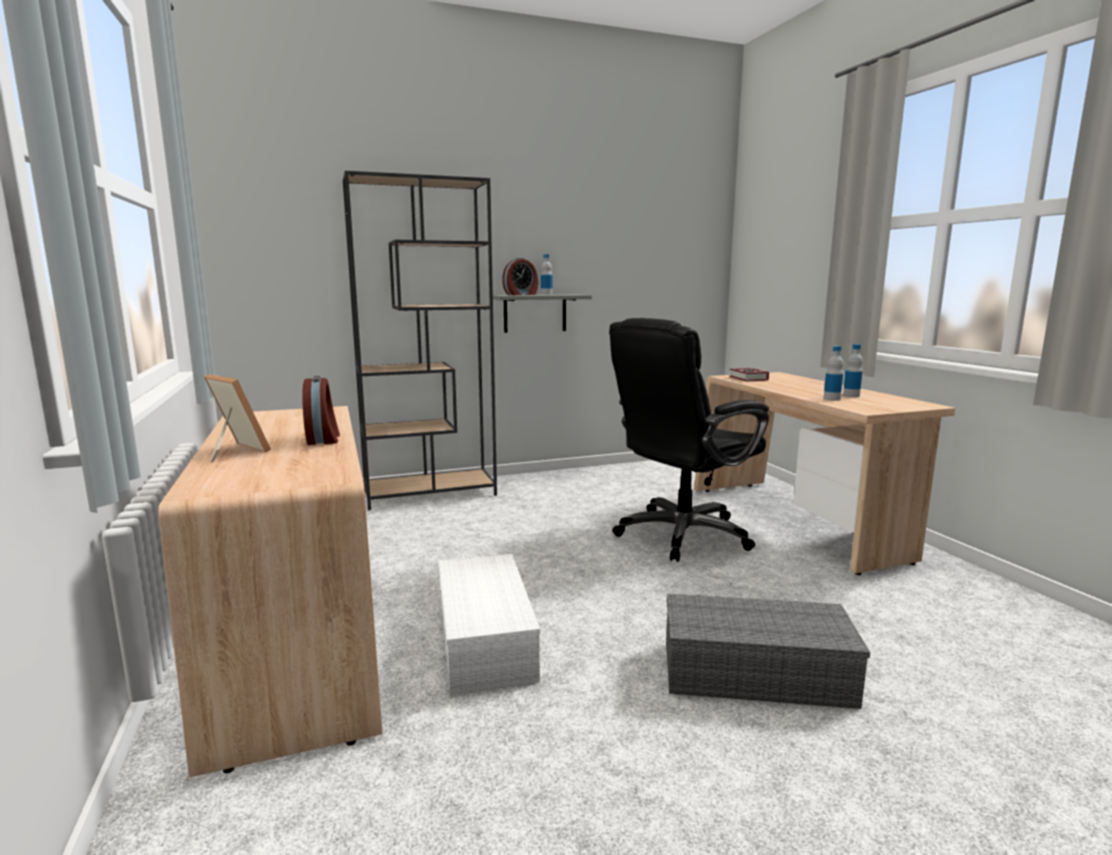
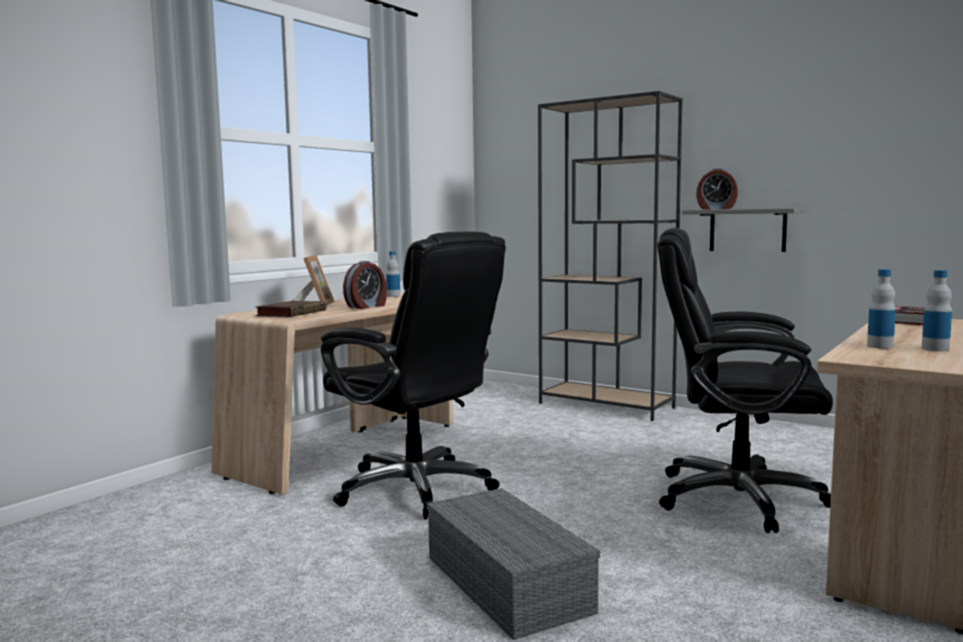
camera: 55 degrees right, 5 degrees down
(281, 471) = (292, 313): none -> book
(487, 641) = (416, 488): white storage box -> black office chair
(546, 294) = (754, 208): bottle -> bottle (393, 296)

